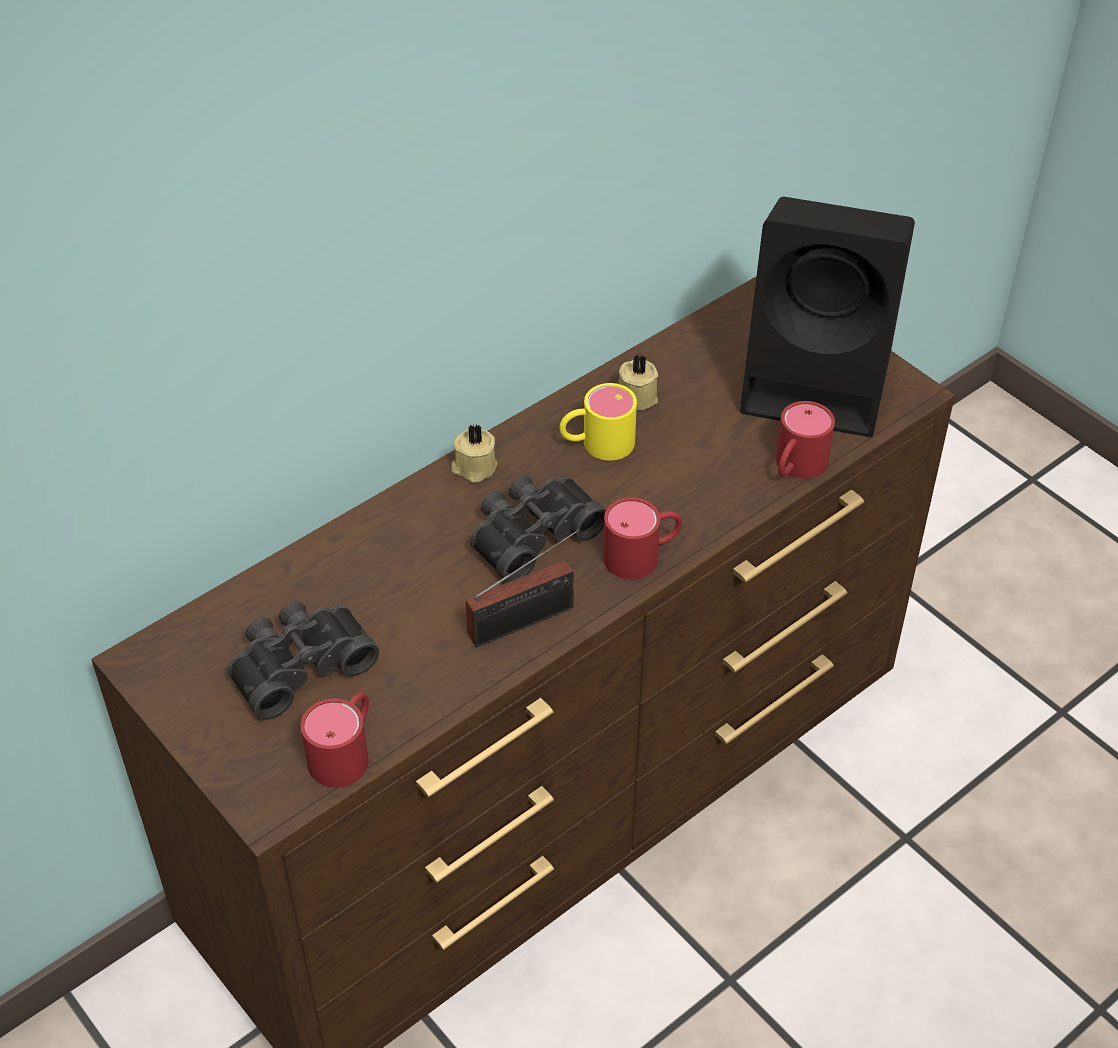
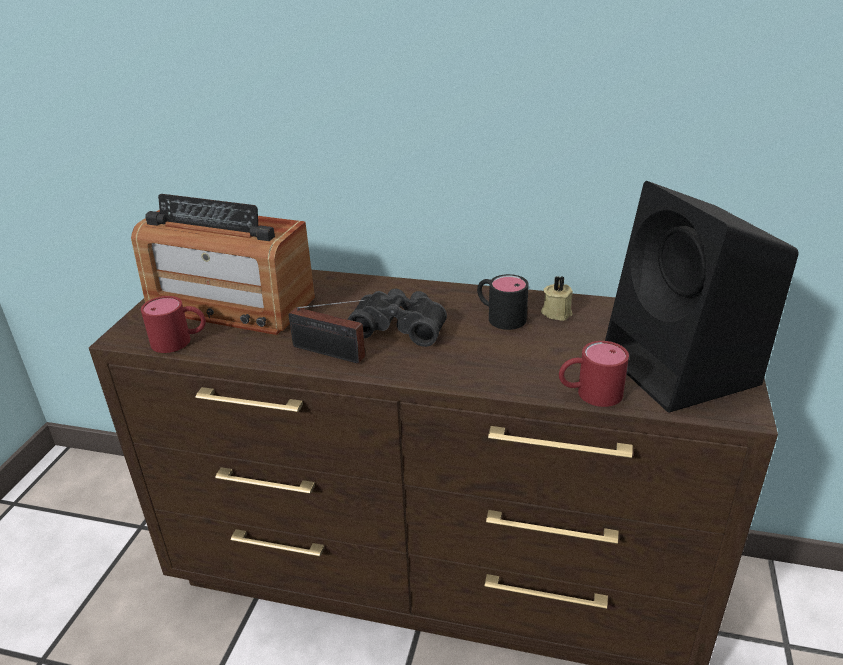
camera: 55 degrees right, 15 degrees down
(299, 665) = (230, 304): black binoculars -> radio
(474, 467) = (427, 290): beige candle -> none
(596, 444) = (499, 316): yellow mug -> black mug
(643, 554) = (431, 369): red mug -> none

